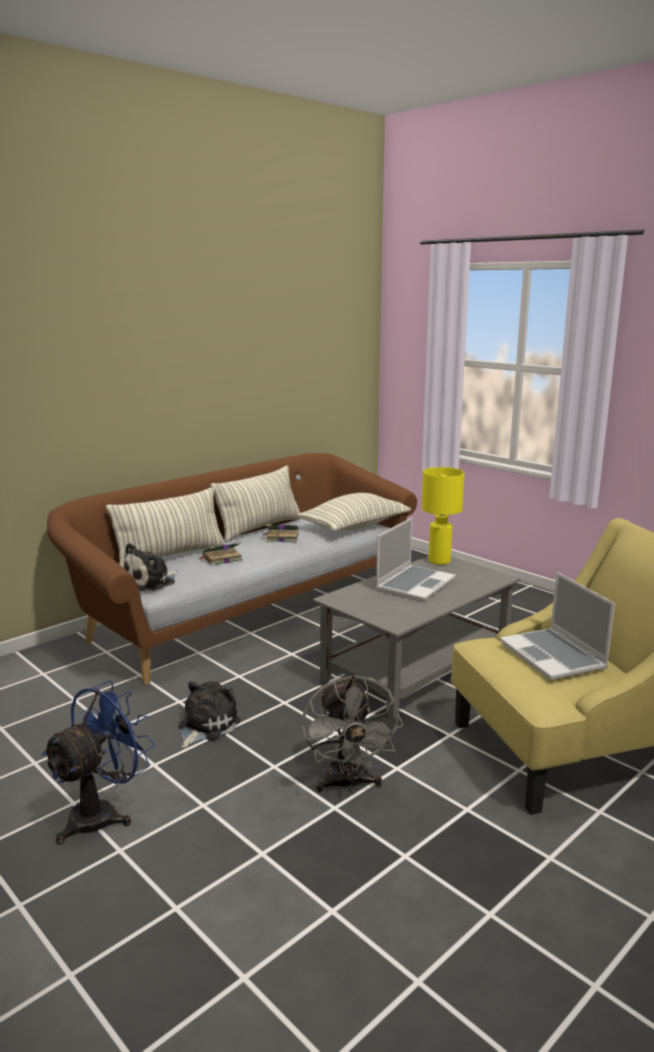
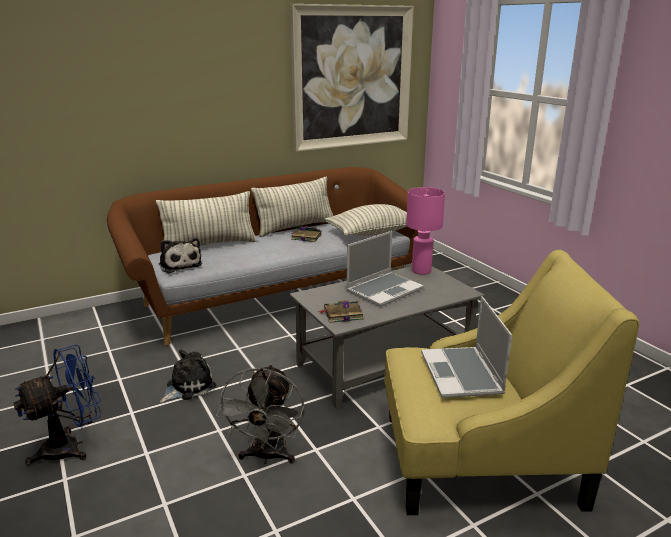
camera: 15 degrees right, 5 degrees up
(151, 582) = (179, 265): plush toy -> plush toy turned 90 degrees counterclockwise
(221, 559) = (244, 251): book -> book (342, 314)
(304, 350) = (352, 77): none -> picture
(439, 561) = (421, 271): yellow table lamp -> pink table lamp

